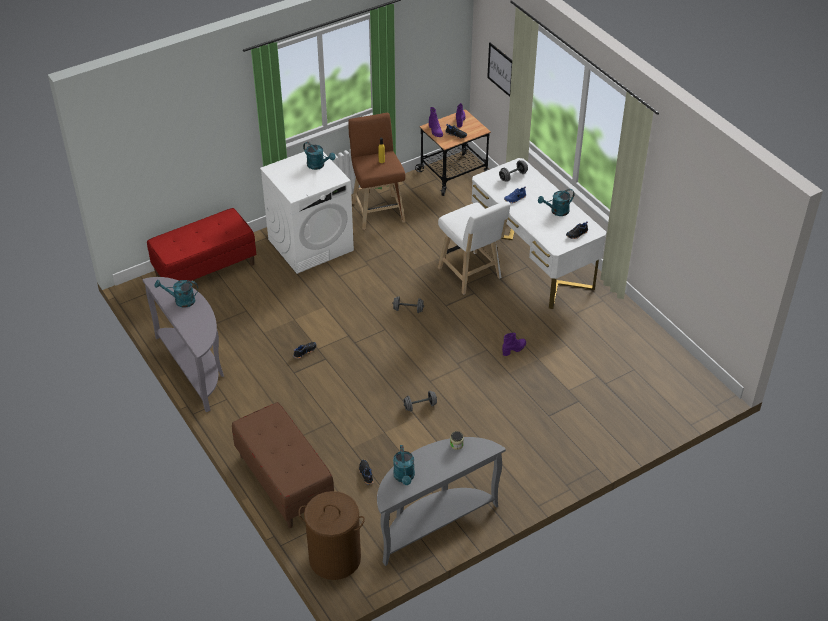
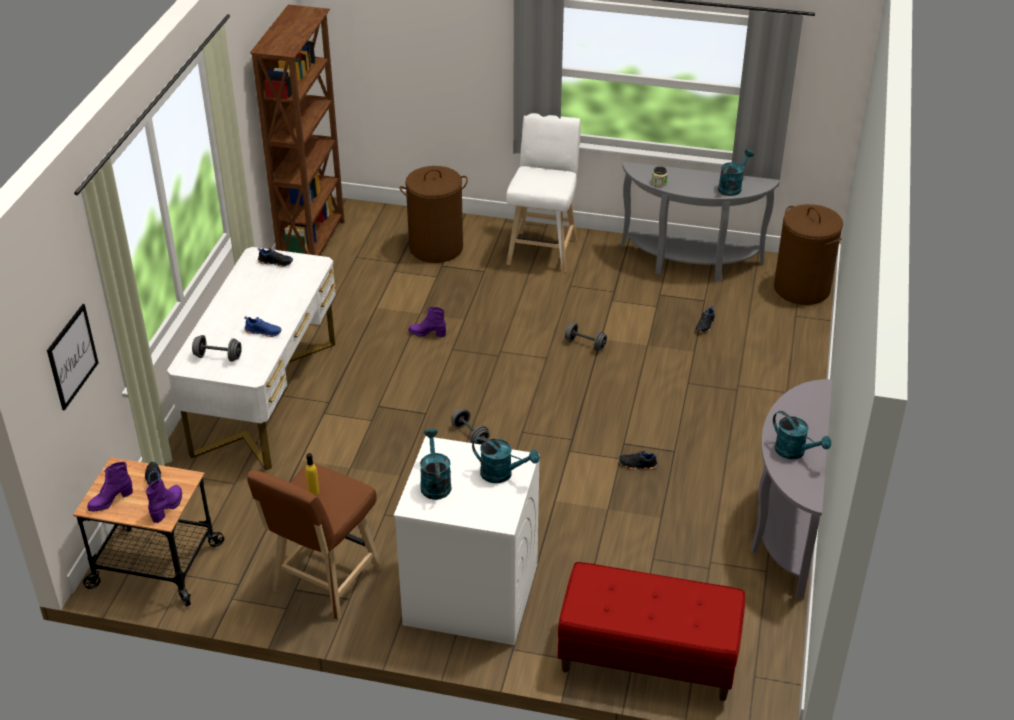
camera: 135 degrees left, 5 degrees down
(284, 481) = (790, 363): brown bench -> none
(471, 275) = (350, 425): white stool -> white stool (543, 249)
(556, 211) = (250, 293): turquoise watering can -> turquoise watering can (502, 474)
(602, 412) = (436, 247): none -> brown laundry basket
(672, 360) = (313, 244): none -> brown bookcase

